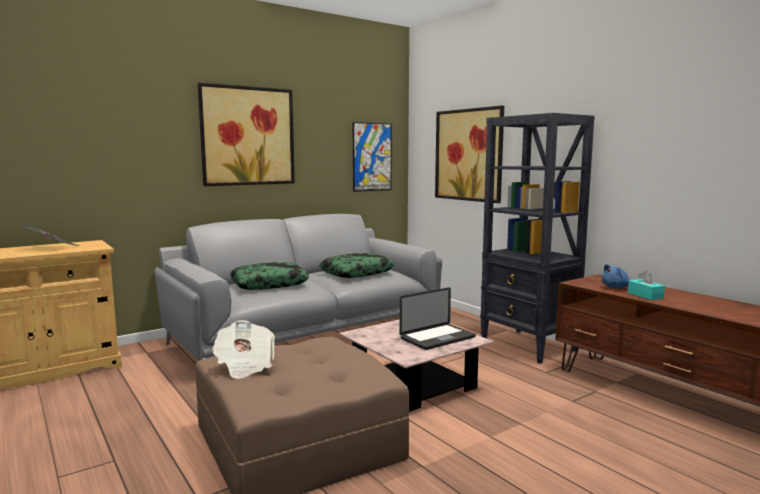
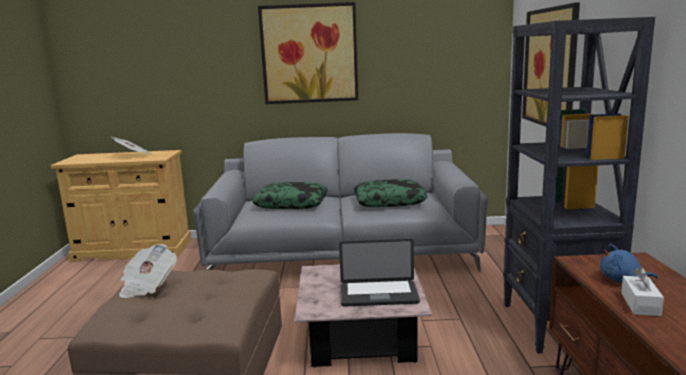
camera: 35 degrees right, 5 degrees up
(372, 157) = (458, 69): picture -> none
(645, 295) = (640, 304): turquoise tissue box -> white tissue box

